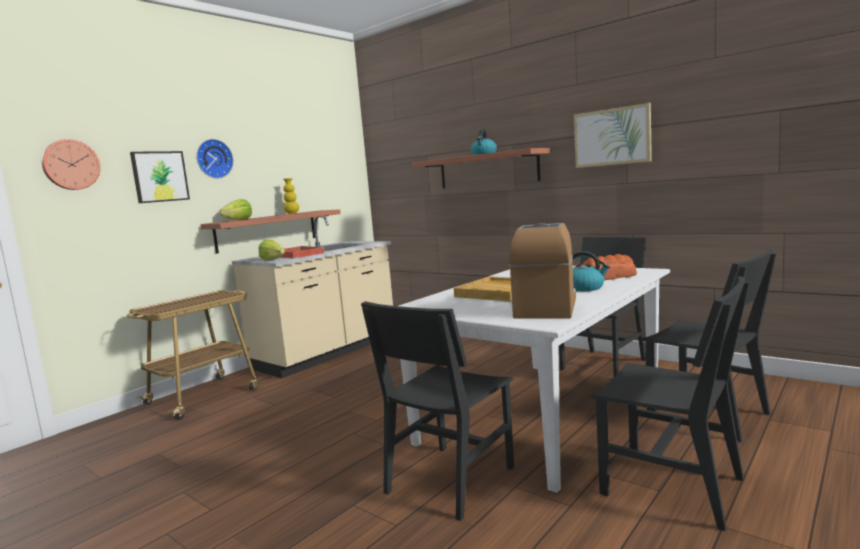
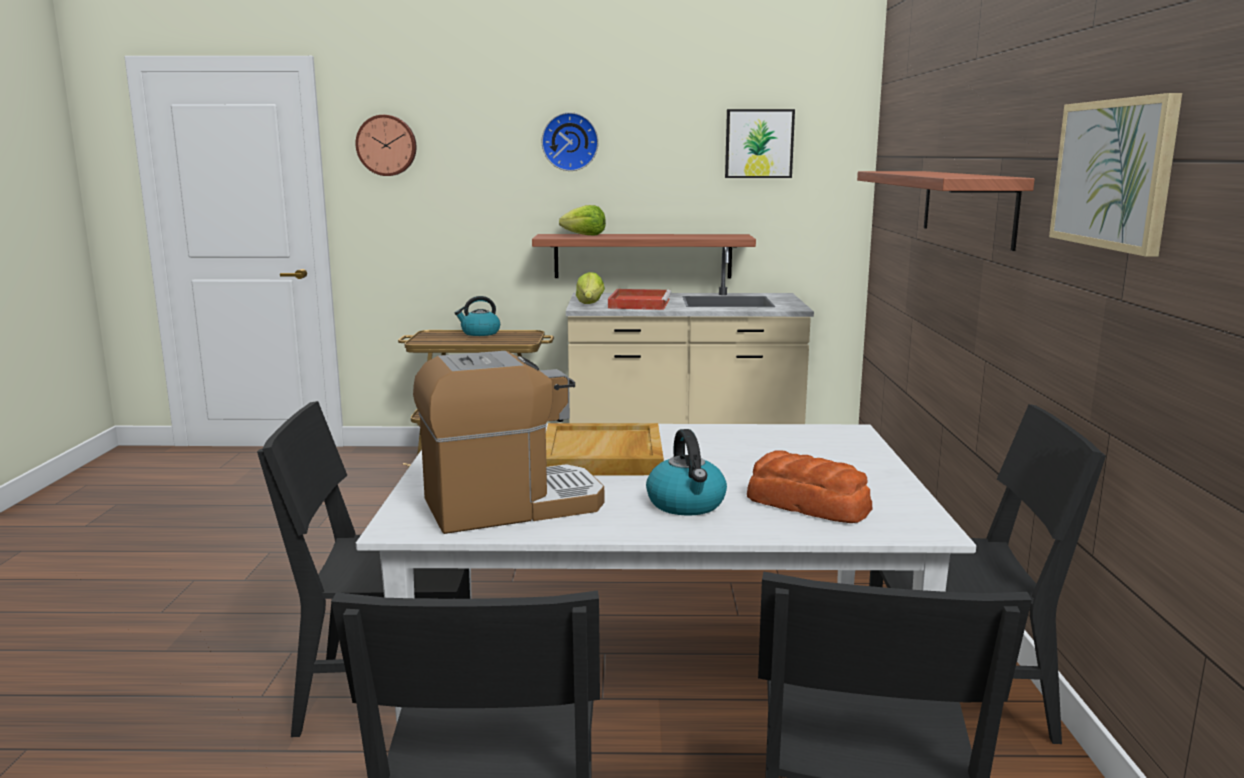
camera: 50 degrees right, 5 degrees up
(159, 176) = (490, 164): picture -> picture (759, 144)
(292, 213) = (677, 235): yellow vase -> none
(484, 154) = (935, 173): kettle -> kettle (480, 333)

